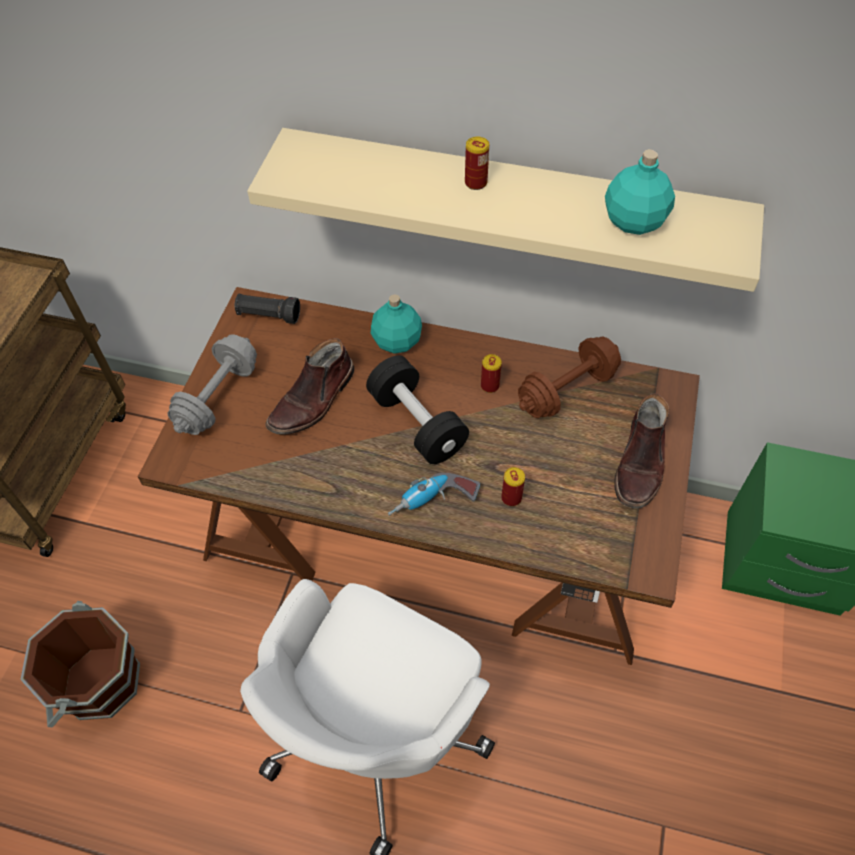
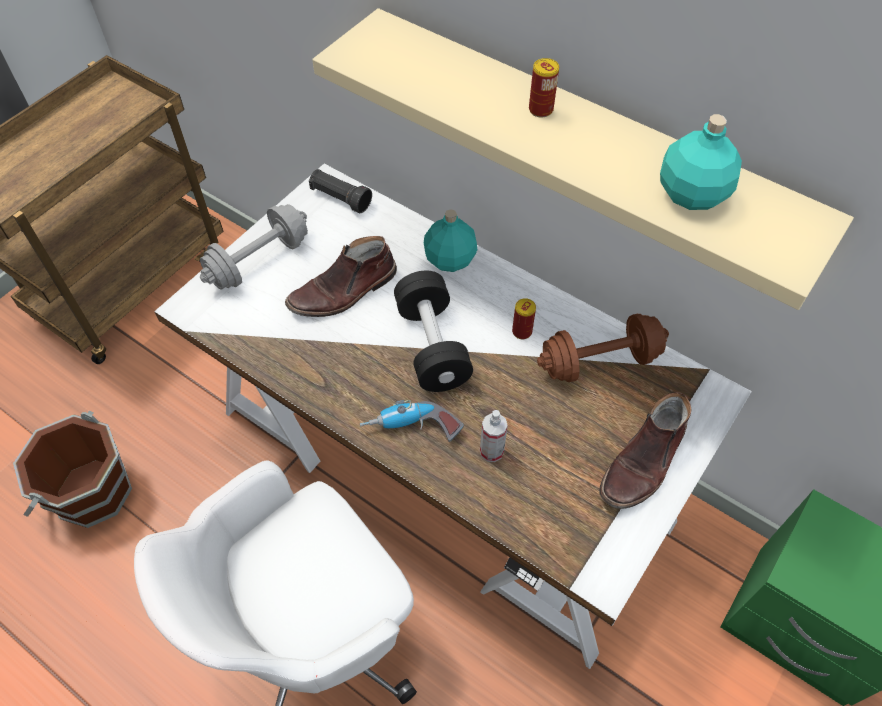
camera: 20 degrees right, 0 degrees up
(431, 534) = (444, 464): brown desk -> white desk
(511, 498) = (491, 451): can -> spray bottle

